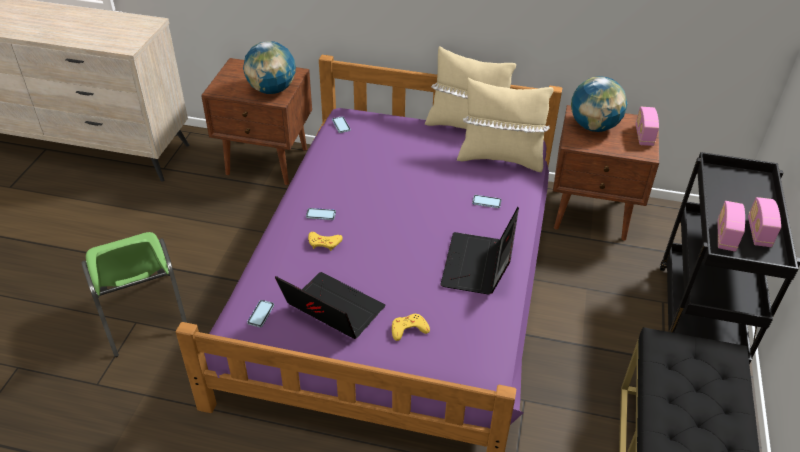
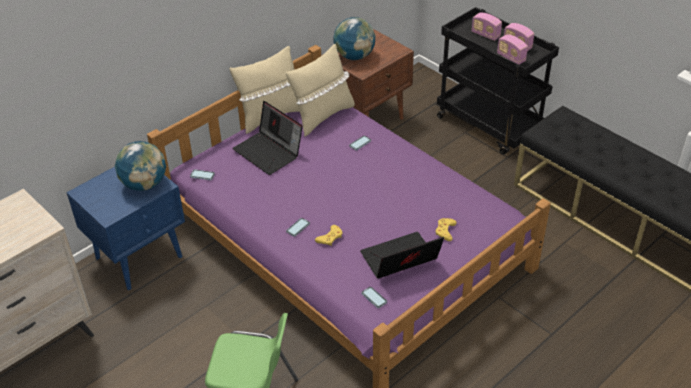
camera: 55 degrees left, 0 degrees up
(268, 162) = (140, 257): brown nightstand -> blue nightstand
(478, 266) = (416, 175): laptop -> laptop (269, 152)
(643, 136) = (383, 42): radio -> radio (485, 35)

